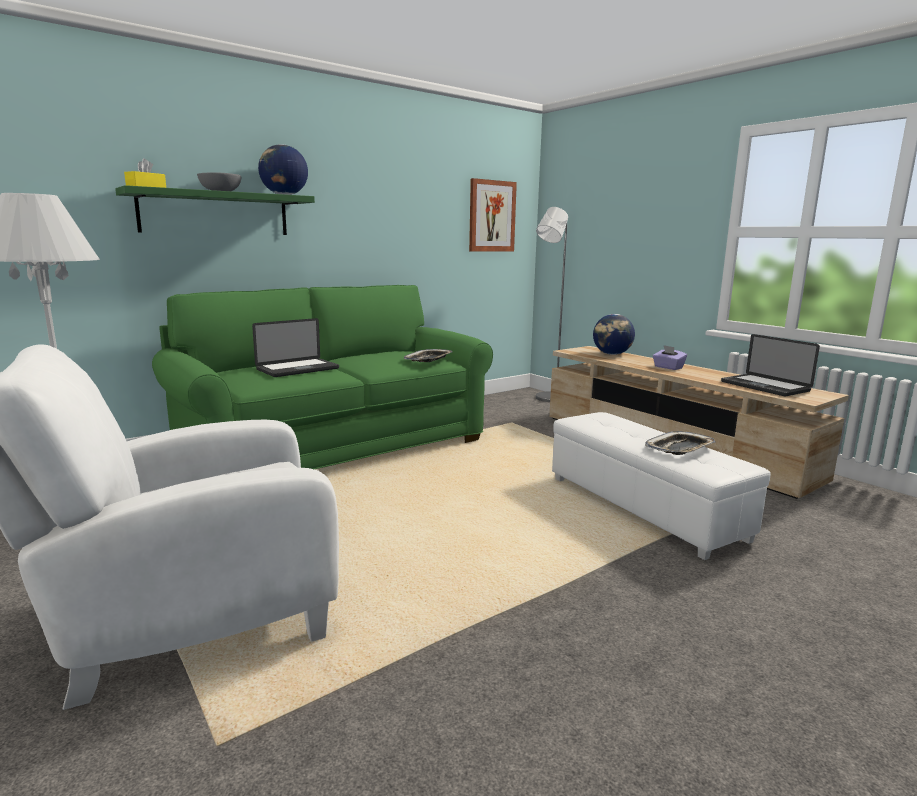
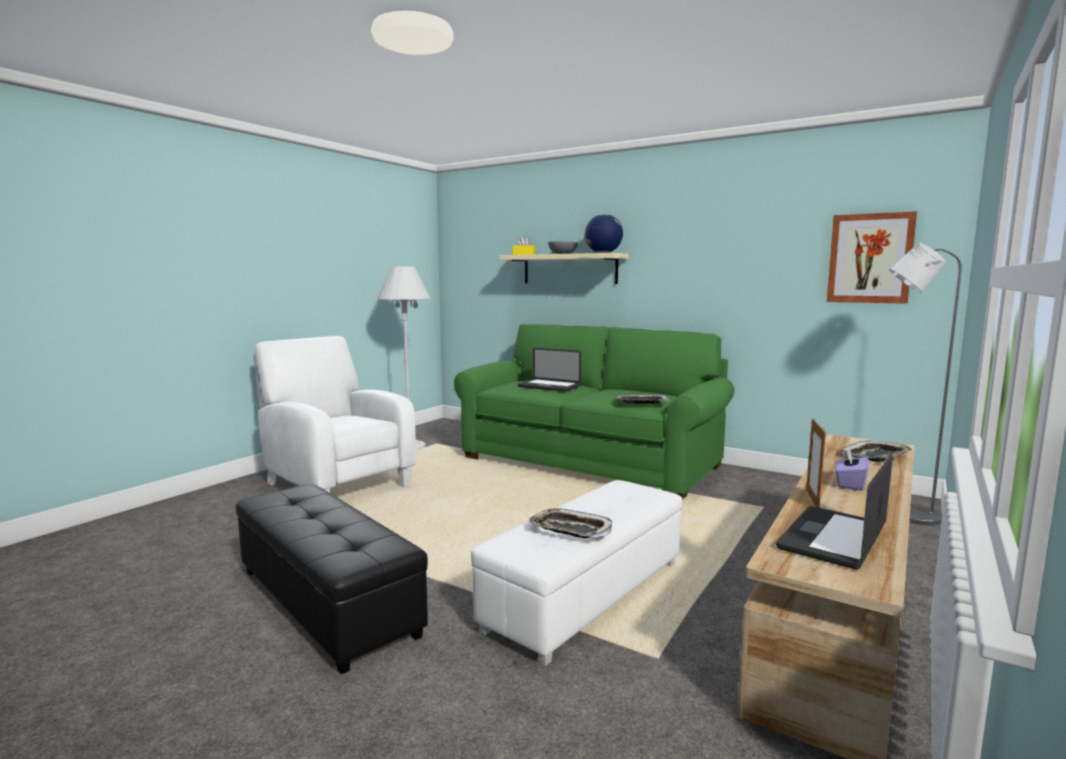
camera: 70 degrees right, 5 degrees down
(215, 213) = (569, 269): green shelf -> beige shelf
(612, 354) = (876, 456): globe -> tray
(637, 644) = (324, 602): none -> black ottoman
(698, 377) = (812, 499): none -> picture frame

